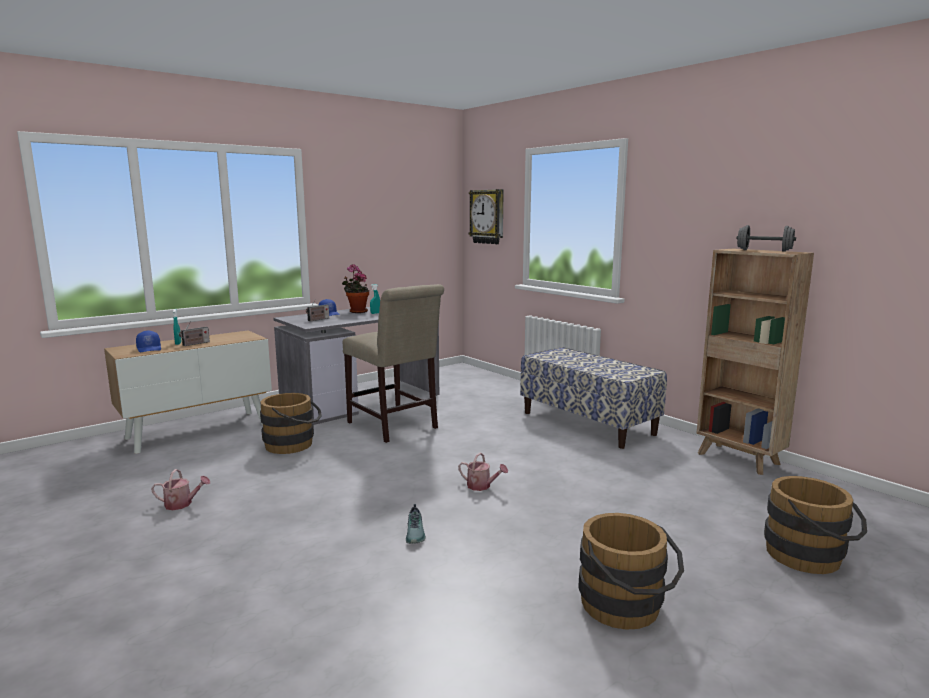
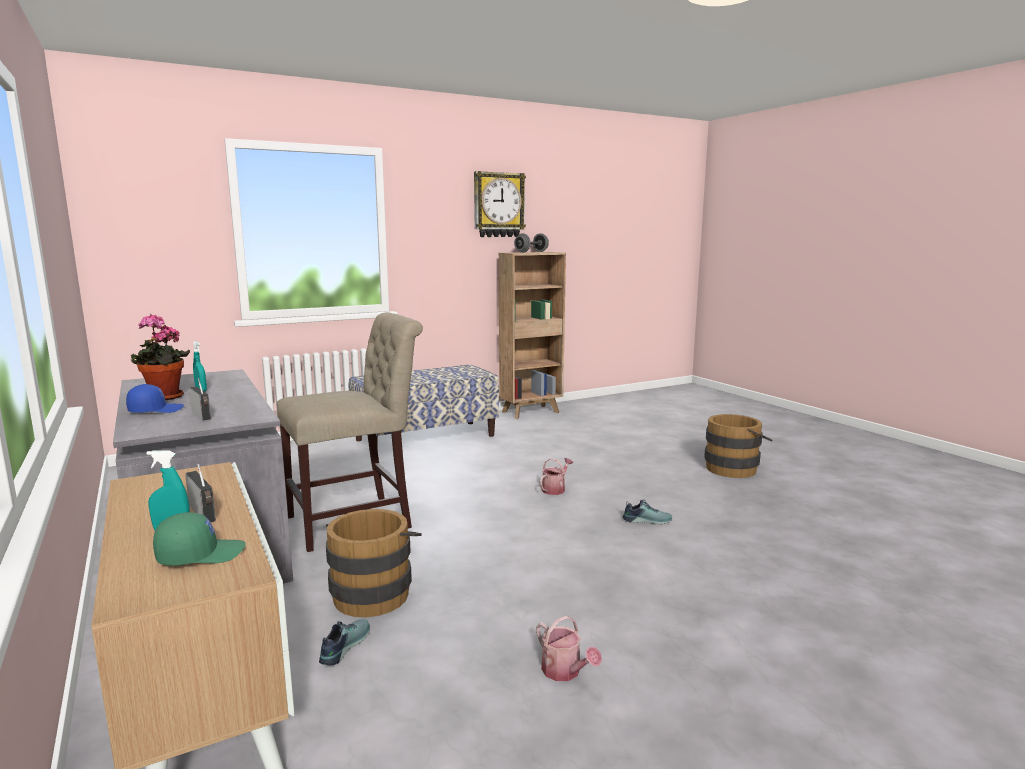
camera: 80 degrees left, 0 degrees up
(150, 349) = (201, 554): blue cap -> green cap
(182, 504) = (565, 672): watering can -> watering can turned 135 degrees clockwise
(237, 446) = (343, 646): none -> shoe
(487, 216) = (148, 231): wall clock -> wall clock (498, 205)
(810, 558) = (669, 424): brown bucket -> none

